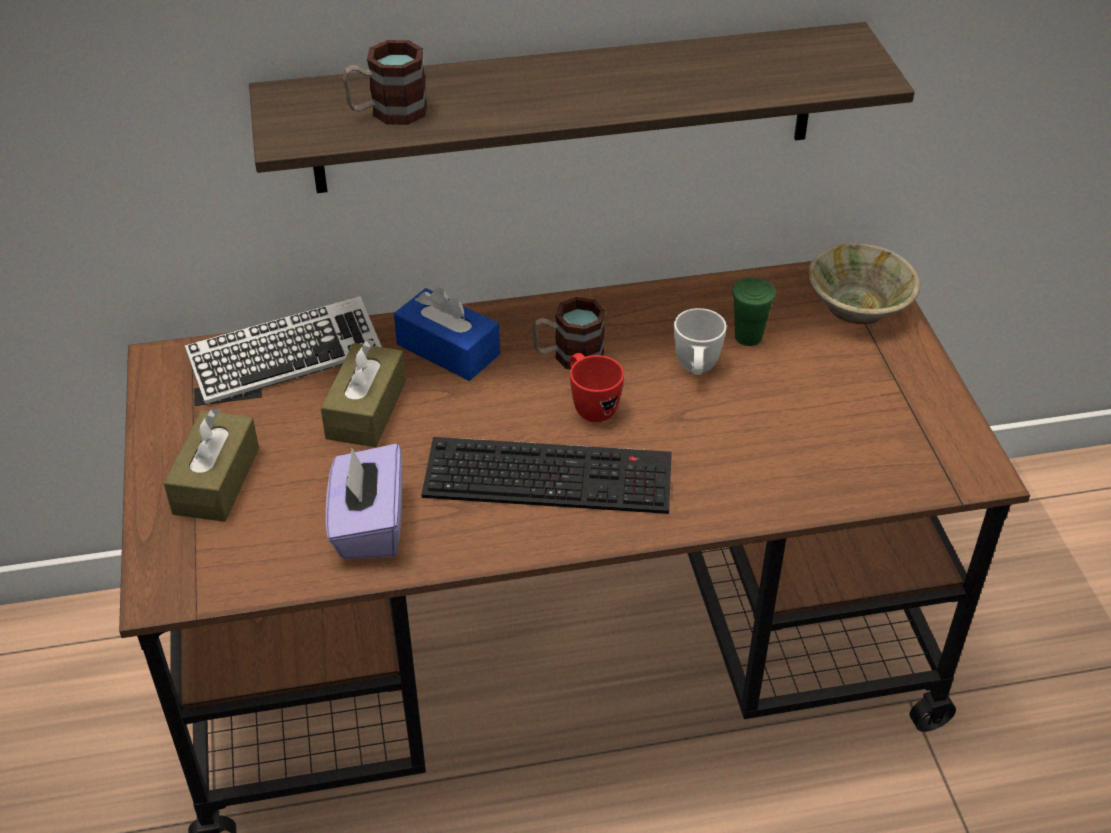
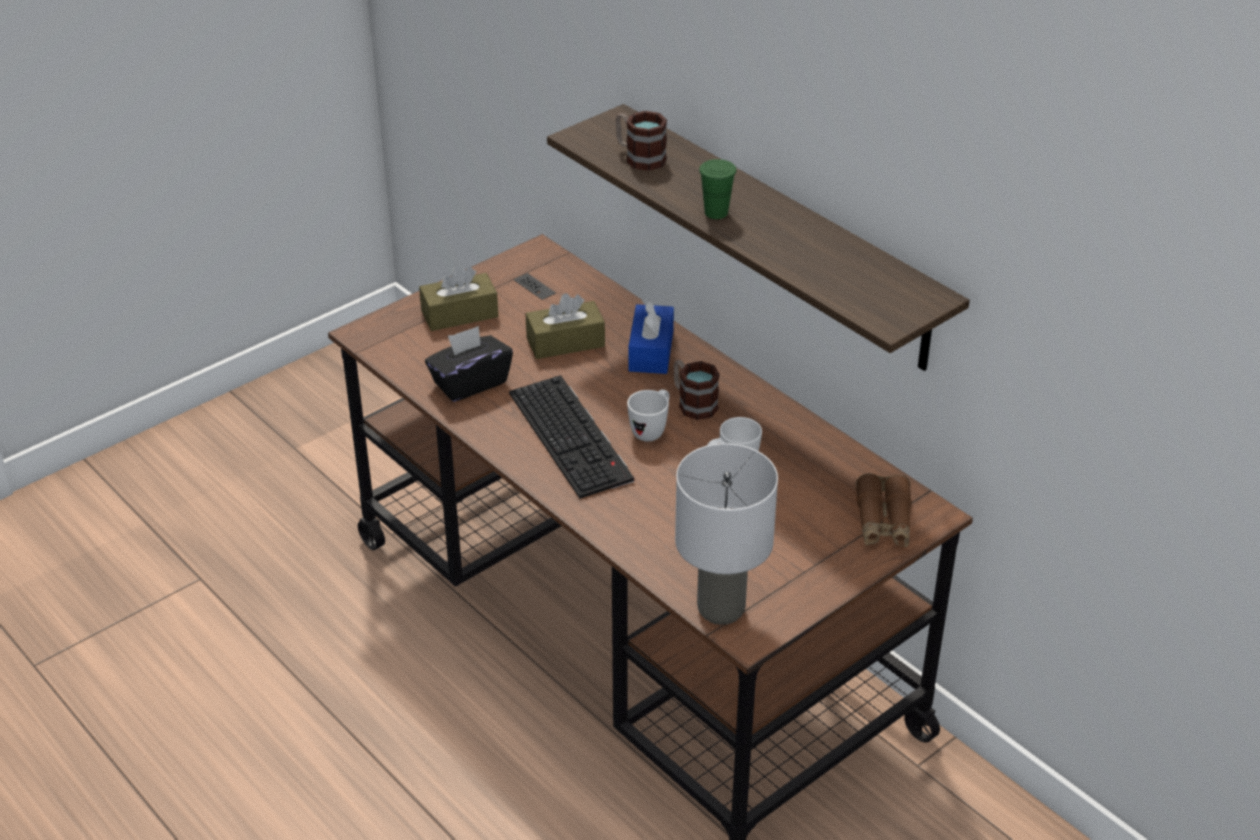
camera: 60 degrees right, 5 degrees down
(286, 359) = (582, 293): keyboard -> none
(368, 525) = (470, 383): purple tissue box -> black tissue box
(590, 406) = (651, 430): red mug -> white mug
(748, 337) = (792, 477): green cup -> green cup (716, 212)
(858, 307) = (883, 521): beige bowl -> brown binoculars
(926, 477) = (719, 609): none -> white table lamp

